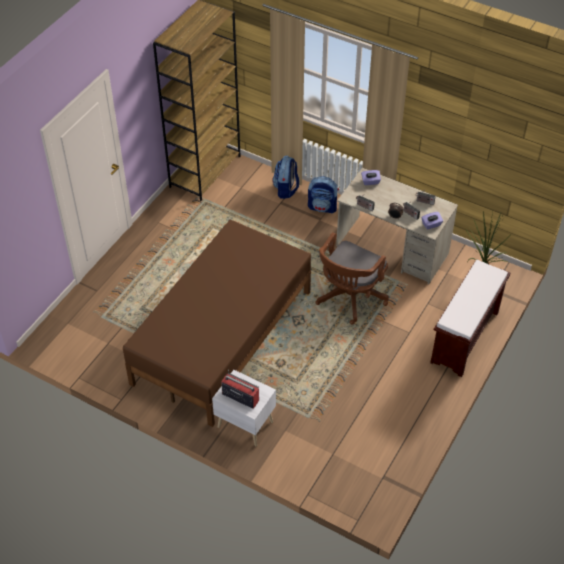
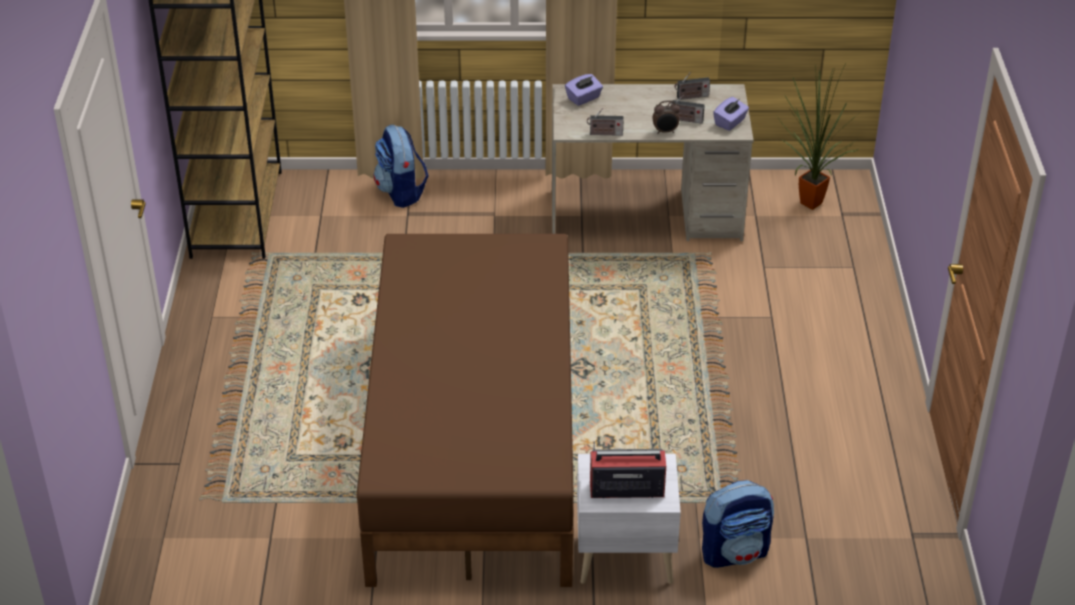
camera: 30 degrees left, 10 degrees down
(322, 207) = (484, 196): backpack -> backpack (735, 552)
(349, 298) = (637, 306): brown office chair -> none
(464, 338) = (860, 292): brown bench -> none

